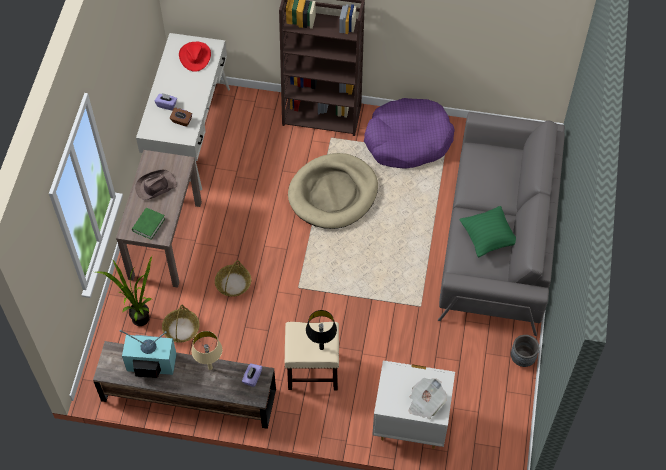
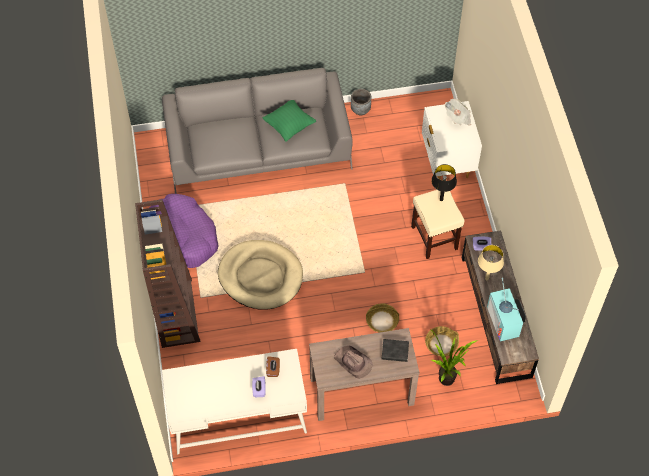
camera: 110 degrees left, 0 degrees up
(148, 225) = (395, 352): green book -> black book
(195, 56) = (191, 388): red hat -> none

